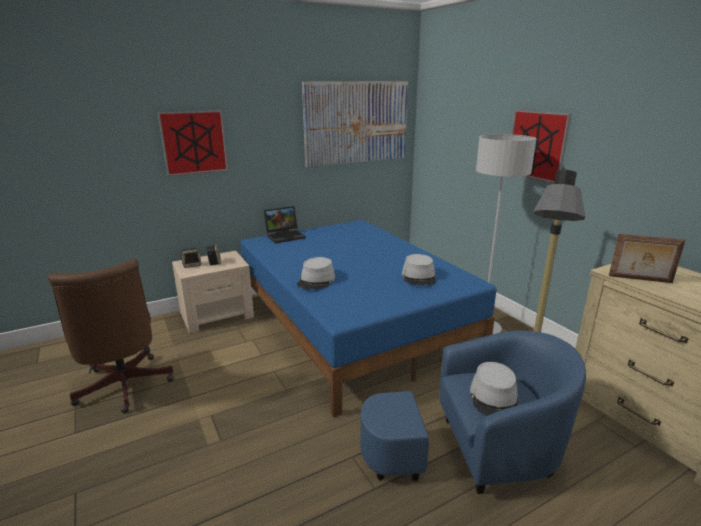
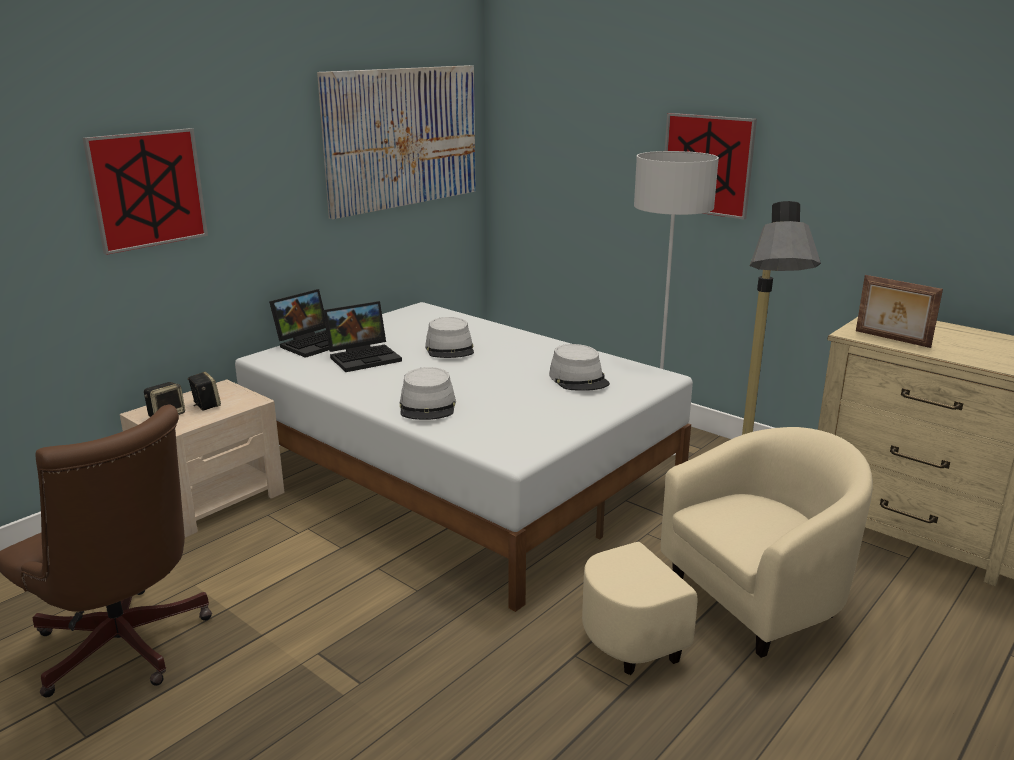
camera: 20 degrees left, 0 degrees up
(306, 247) = (365, 357): none -> laptop
(352, 324) = (460, 475): blue bed -> white bed
(473, 452) = (729, 611): blue armchair -> beige armchair
(494, 398) = (756, 525): grey hat -> grey hat (450, 349)
(640, 279) = (891, 339): picture frame -> picture frame turned 45 degrees clockwise

